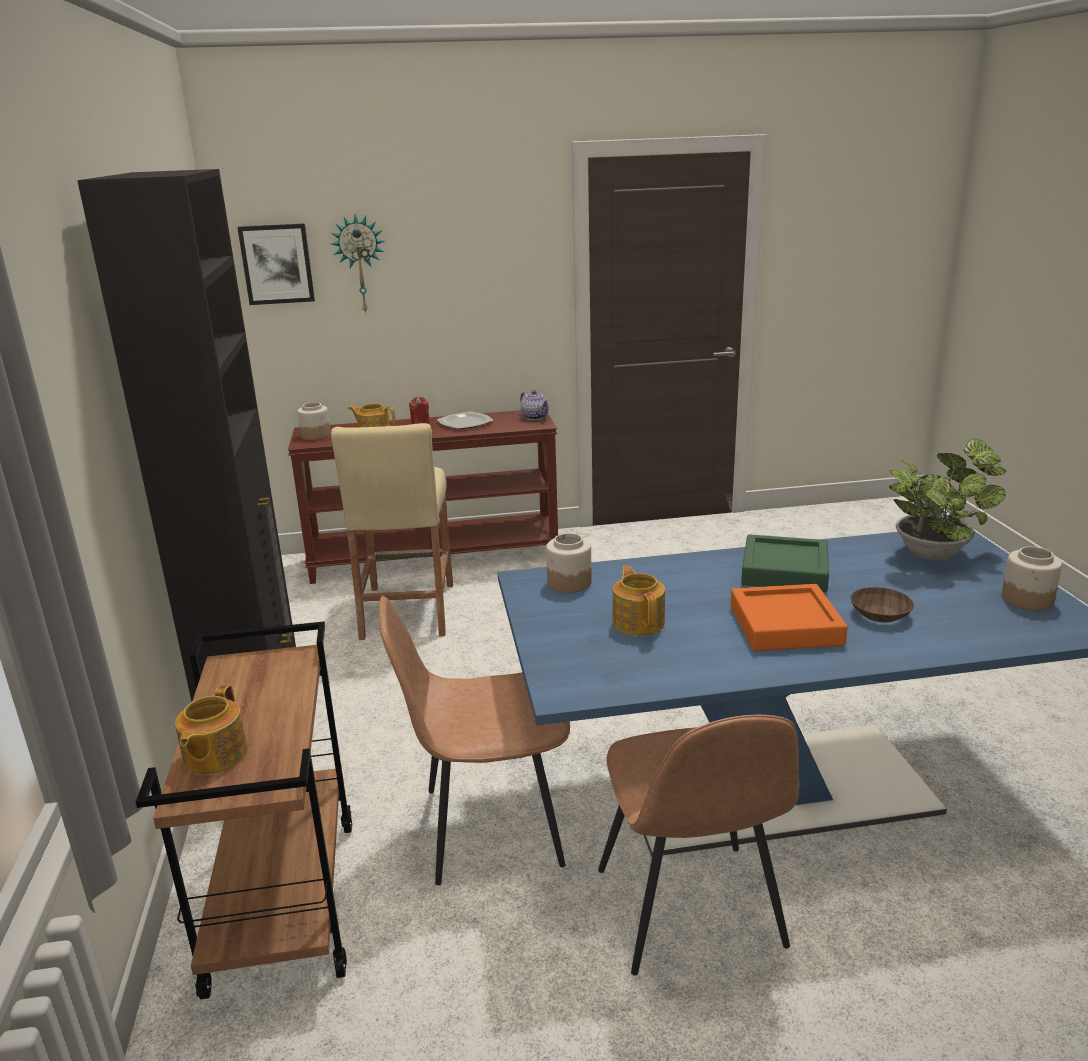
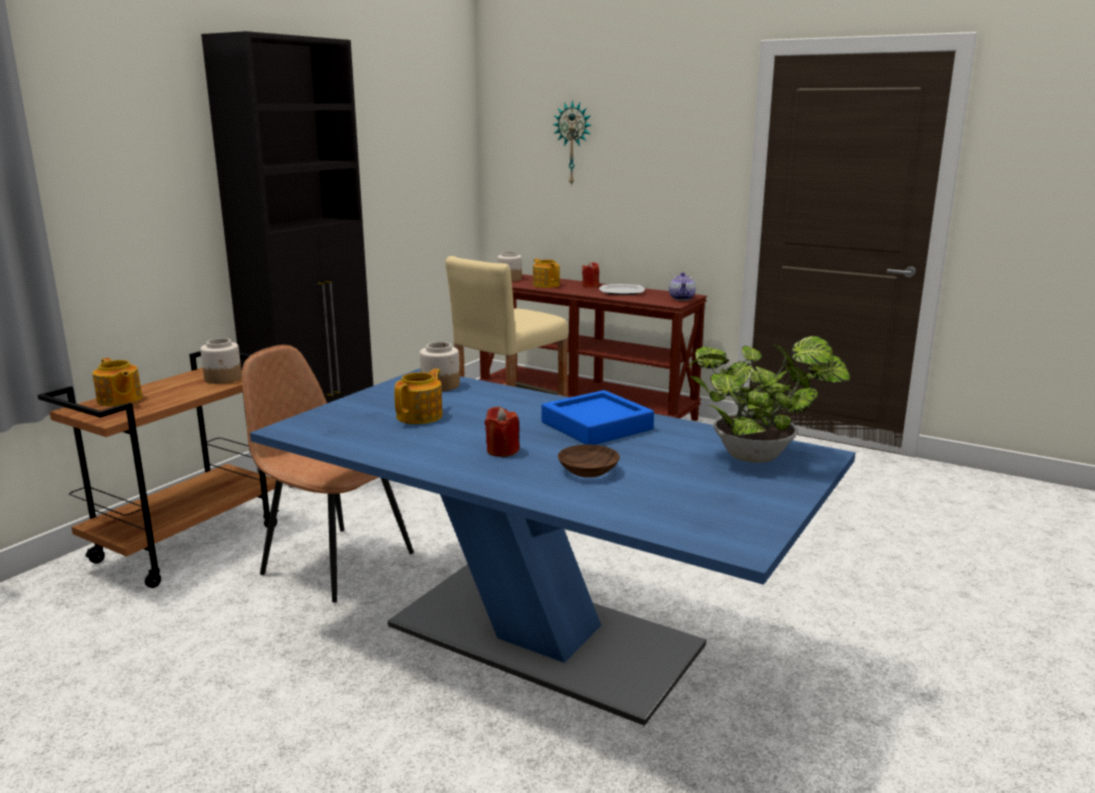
camera: 40 degrees right, 5 degrees down
(214, 755) = (119, 400): teapot -> teapot turned 90 degrees counterclockwise
(277, 264) = (516, 138): picture -> none
(690, 911) = (354, 666): brown chair -> none
(784, 571) = (596, 426): green tray -> blue tray
(785, 626) = (502, 451): orange tray -> red candle
(1027, 599) = (745, 510): jar -> jar (223, 378)

